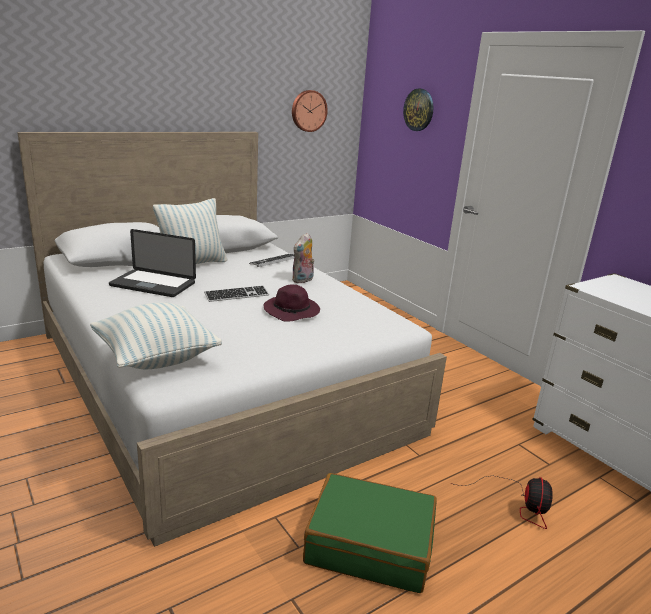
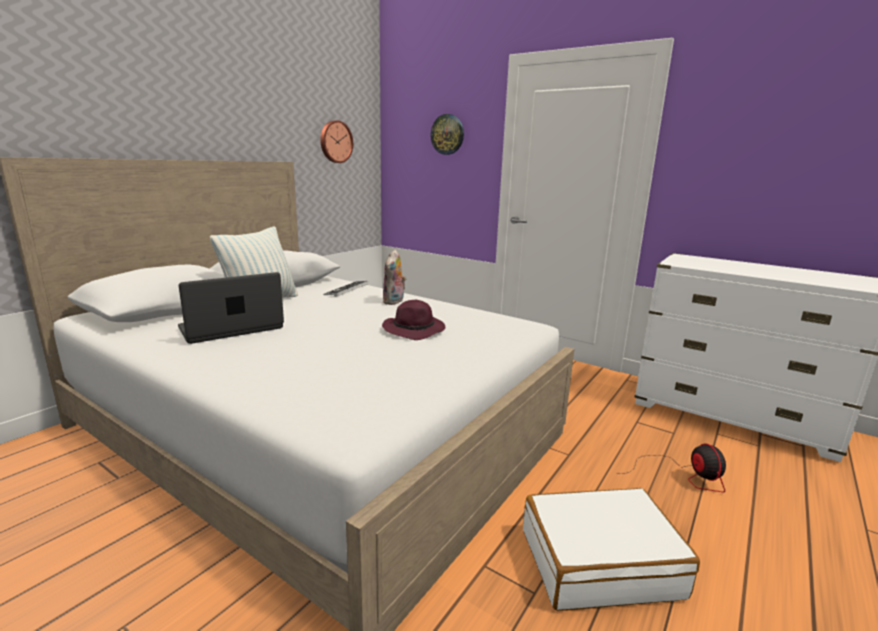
camera: 20 degrees left, 5 degrees down
(153, 284) = (231, 328): laptop -> laptop turned 150 degrees clockwise
(156, 358) = (310, 405): pillow -> none
(237, 295) = (340, 324): keyboard -> none
(370, 544) = (599, 562): green suitcase -> white suitcase

